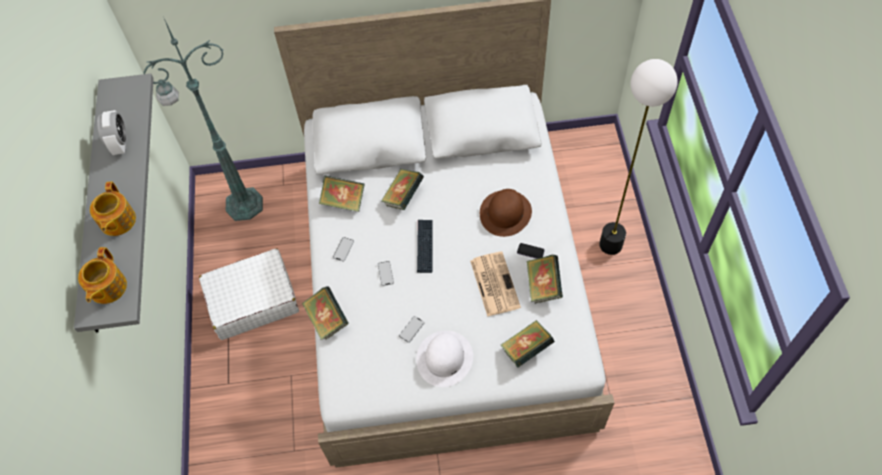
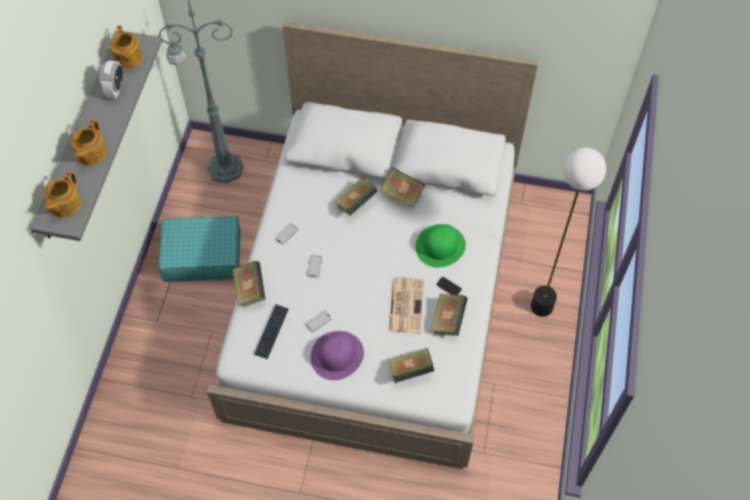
camera: 15 degrees right, 0 degrees up
(122, 106) = (128, 58): none -> teapot
(252, 300) = (202, 255): white suitcase -> turquoise suitcase
(343, 201) = (302, 192): book -> book (402, 195)
(425, 246) = (357, 253): keyboard -> keyboard (271, 331)
(444, 358) = (337, 355): white hat -> purple hat
(505, 212) = (440, 245): brown hat -> green hat

